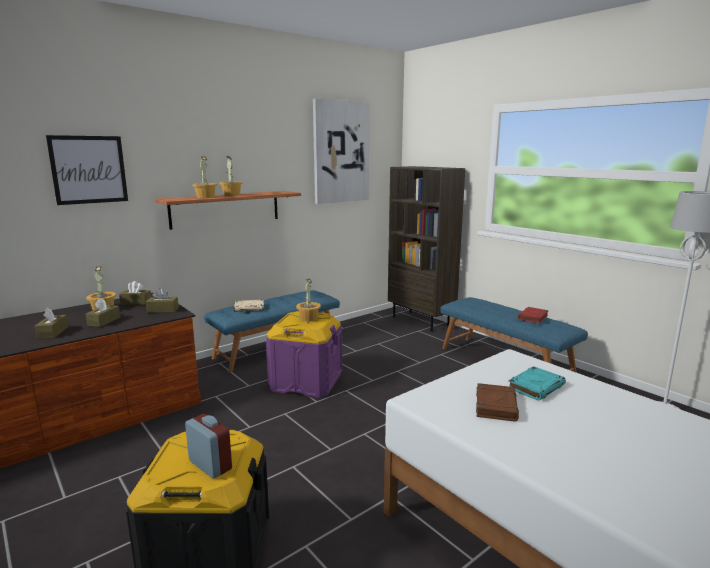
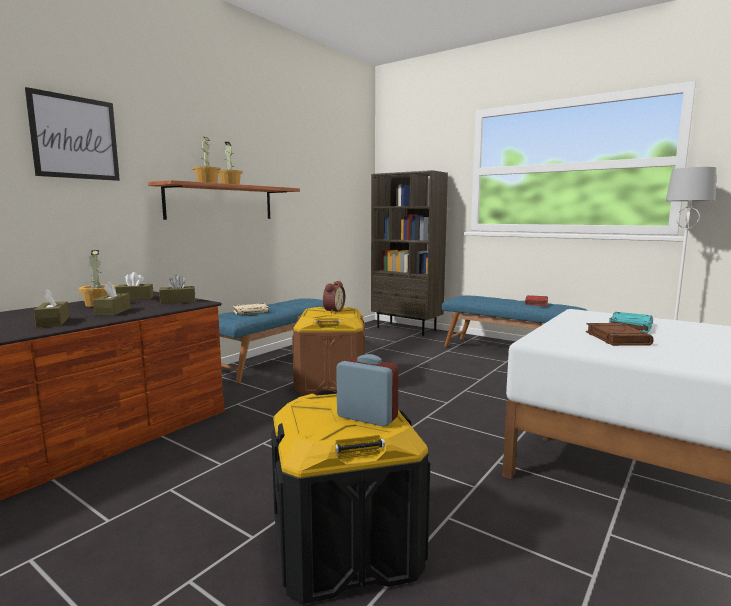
camera: 15 degrees left, 5 degrees down
(306, 382) = (331, 382): purple storage box -> brown storage box
(308, 318) = (332, 310): potted plant -> alarm clock
(341, 152) = (325, 156): picture -> none

